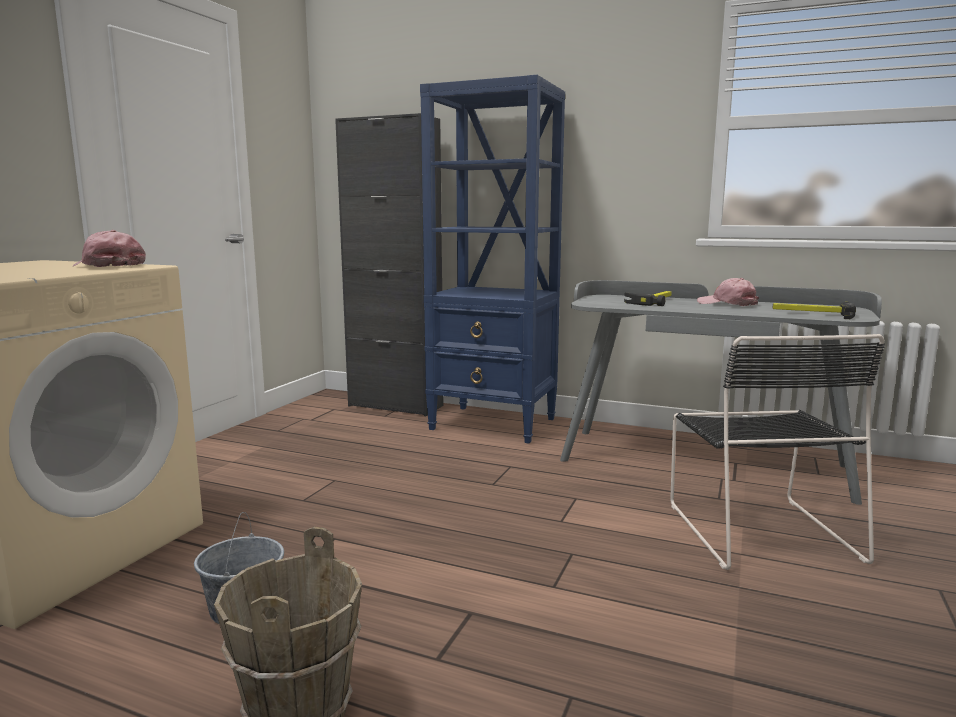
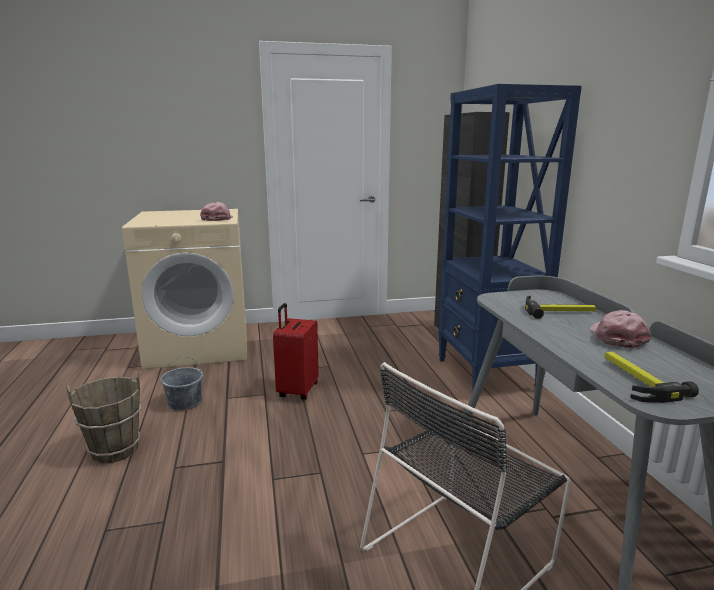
camera: 55 degrees right, 5 degrees up
(364, 515) = (297, 391): none -> red suitcase

